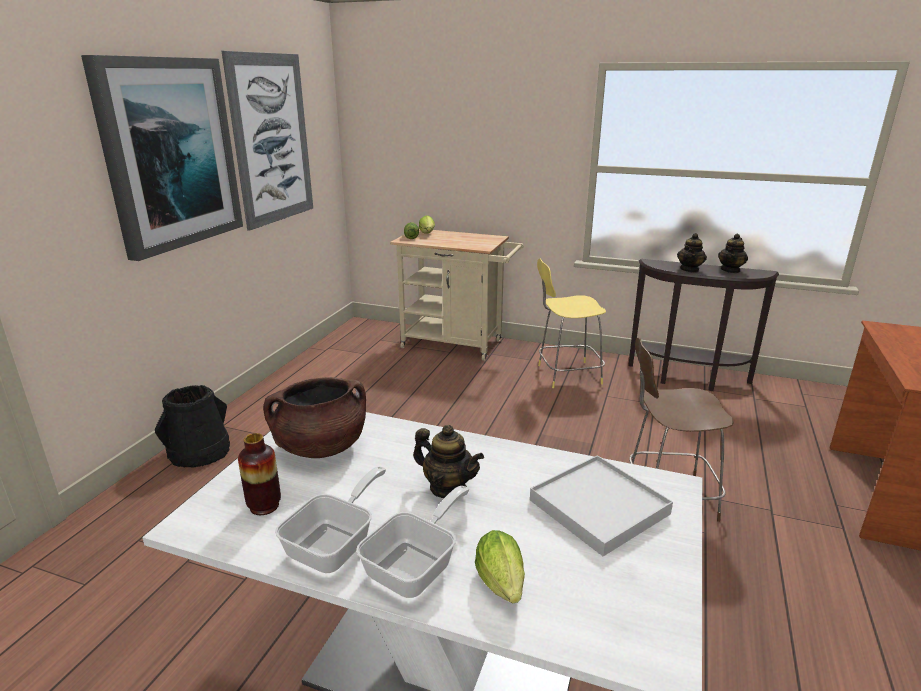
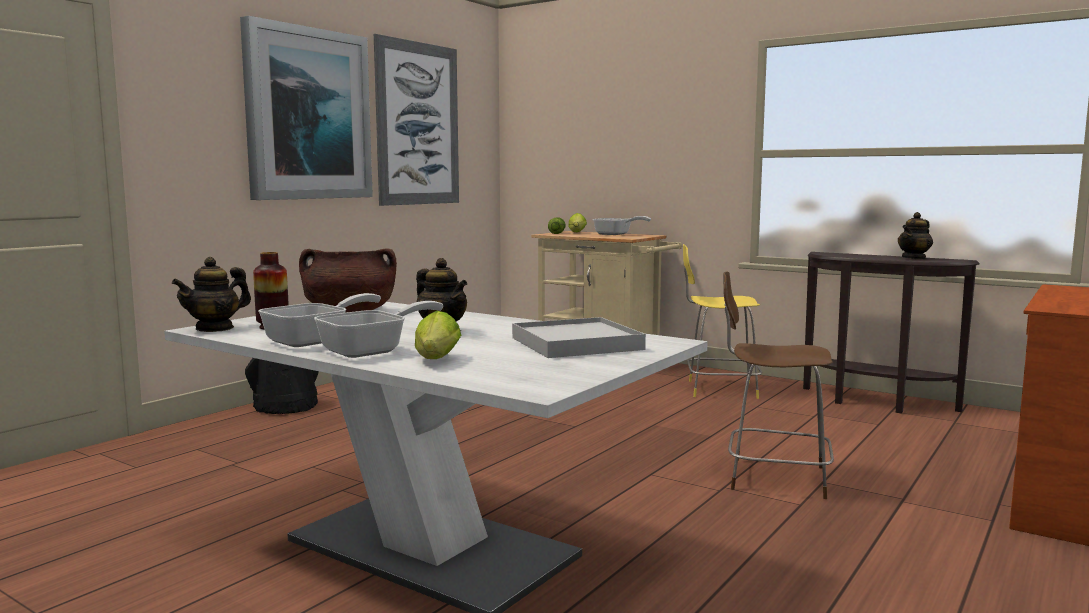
camera: 15 degrees right, 15 degrees down
(465, 237) = (616, 234): none -> frying pan
(690, 269) = (861, 256): teapot -> teapot (215, 328)

